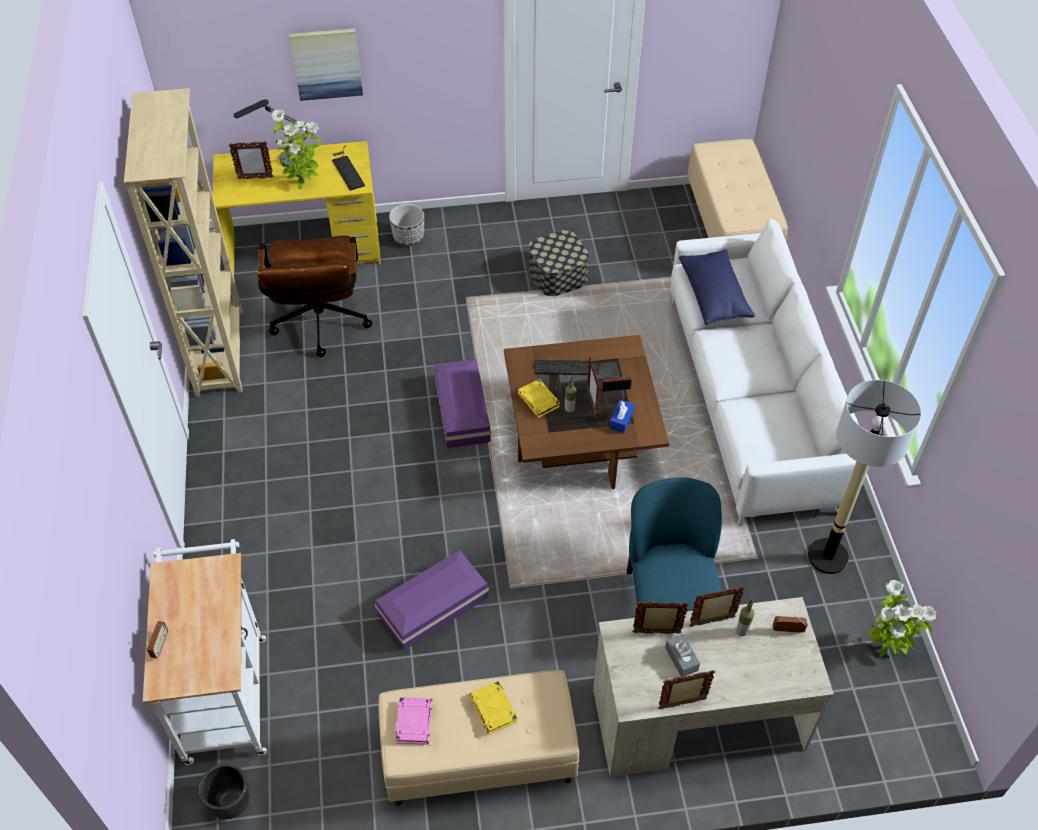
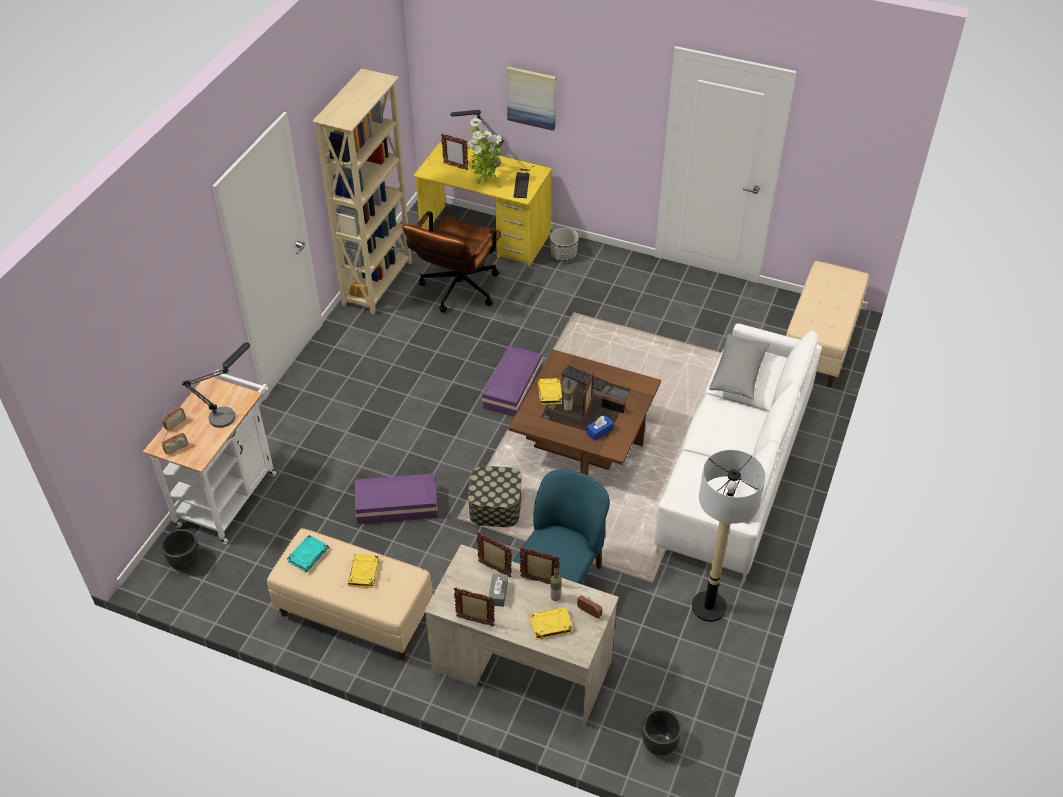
camera: 30 degrees right, 5 degrees down
(186, 676) = (176, 449): none -> radio
(218, 598) = (228, 413): none -> table lamp
(413, 721) = (308, 555): pink book -> turquoise book
(558, 276) = (654, 324): storage box -> storage box (495, 507)
(714, 296) = (738, 374): blue pillow -> grey pillow
(760, 665) = (550, 625): none -> yellow book
(884, 649) = (701, 691): potted plant -> none
(887, 727) = (659, 743): none -> black planter

